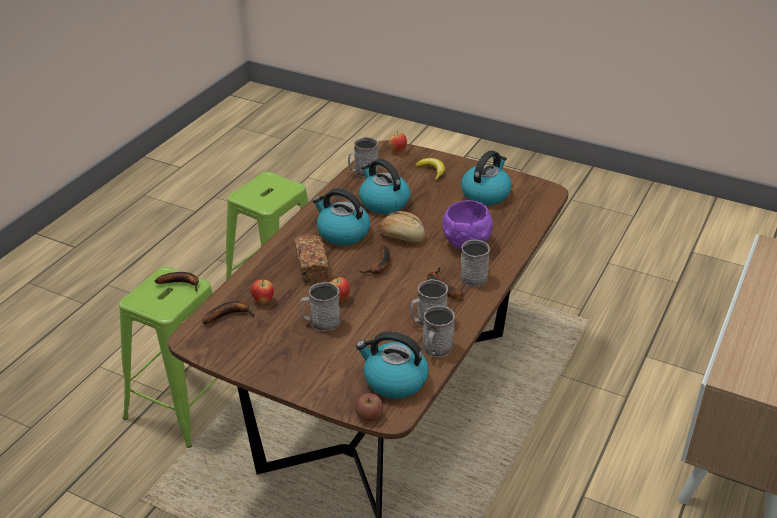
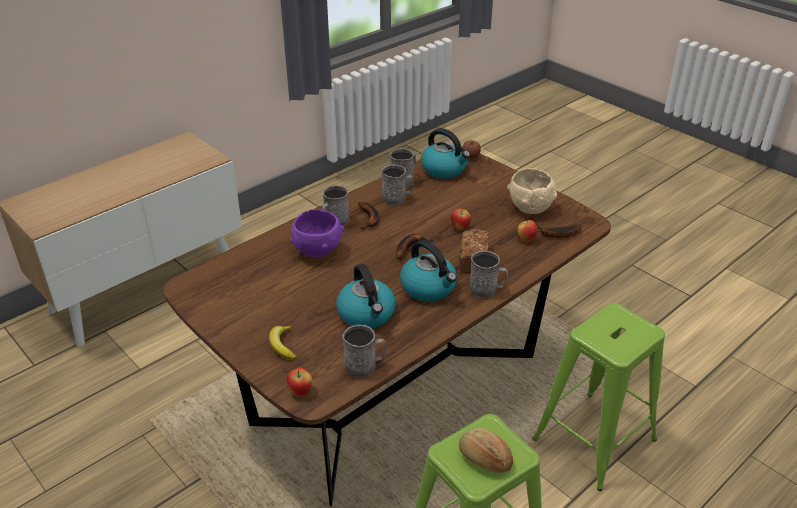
camera: 160 degrees left, 0 degrees up
(182, 283) = (600, 338): banana -> none
(266, 344) = (530, 207): none -> beige bowl
(320, 322) = (482, 214): grey mug -> grey mug (487, 289)
(402, 236) = (372, 271): bread -> bread (484, 459)
(485, 194) = (251, 299): kettle -> none

